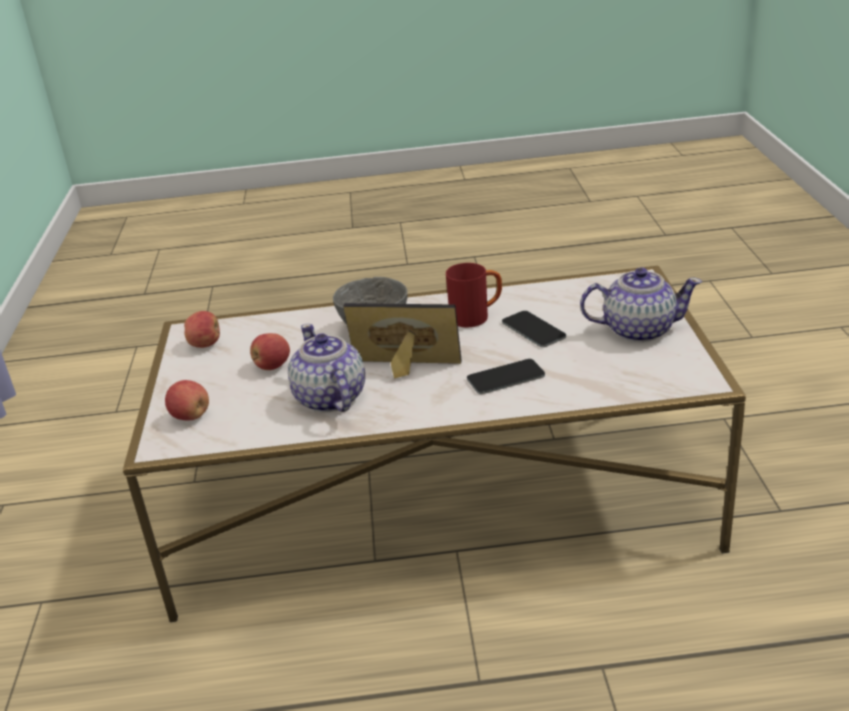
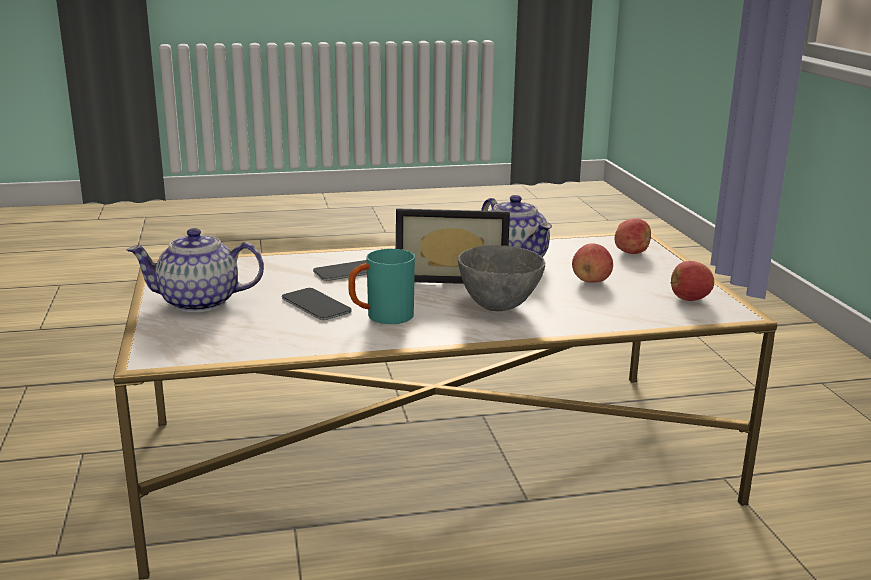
camera: 170 degrees right, 10 degrees down
(476, 317) = (381, 317): red mug -> turquoise mug

